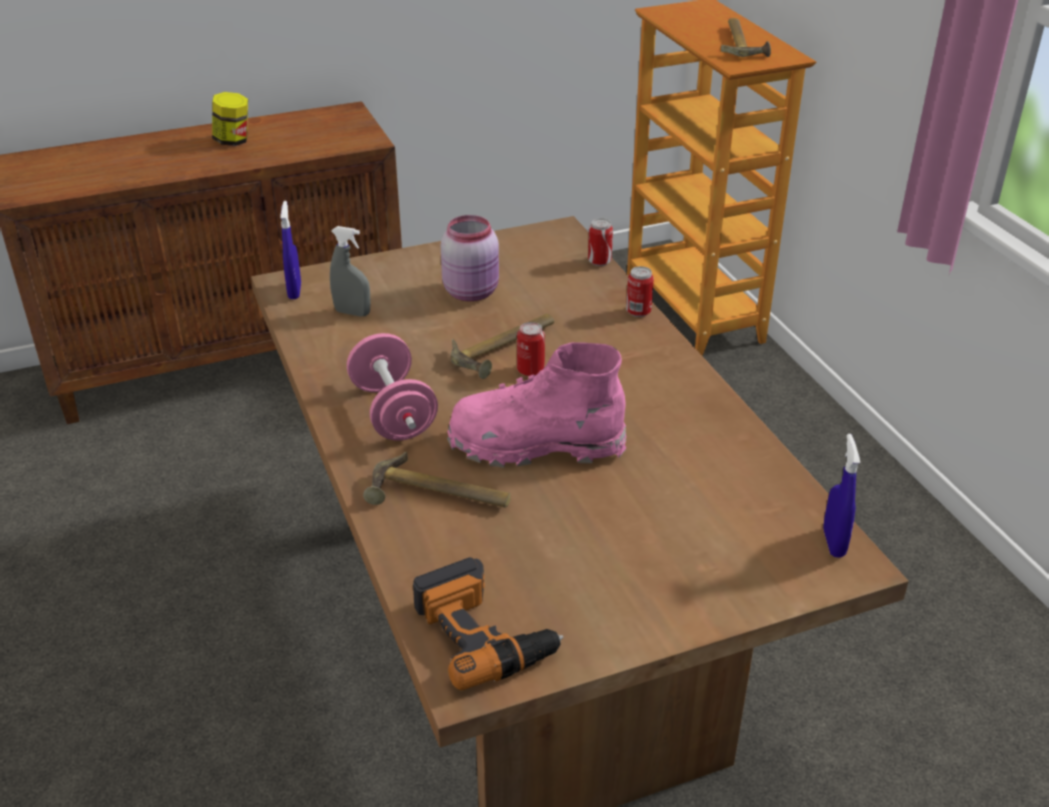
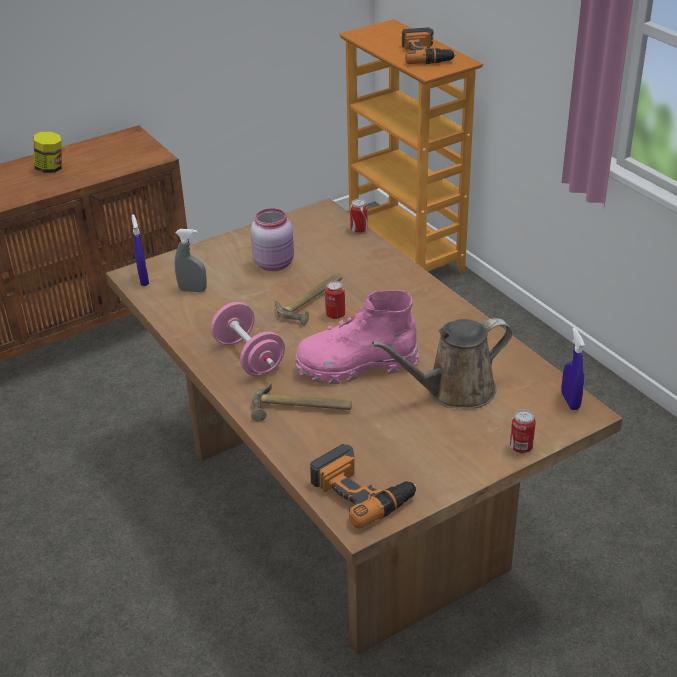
camera: 10 degrees left, 0 degrees up
(638, 312) = (397, 263): can -> can (521, 447)
(665, 502) = (454, 391): none -> brown watering can
(742, 43) = (426, 54): hammer -> power drill

